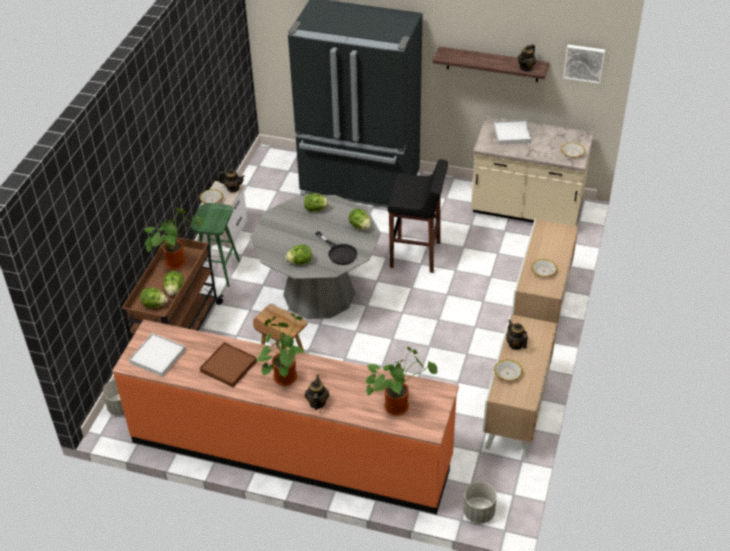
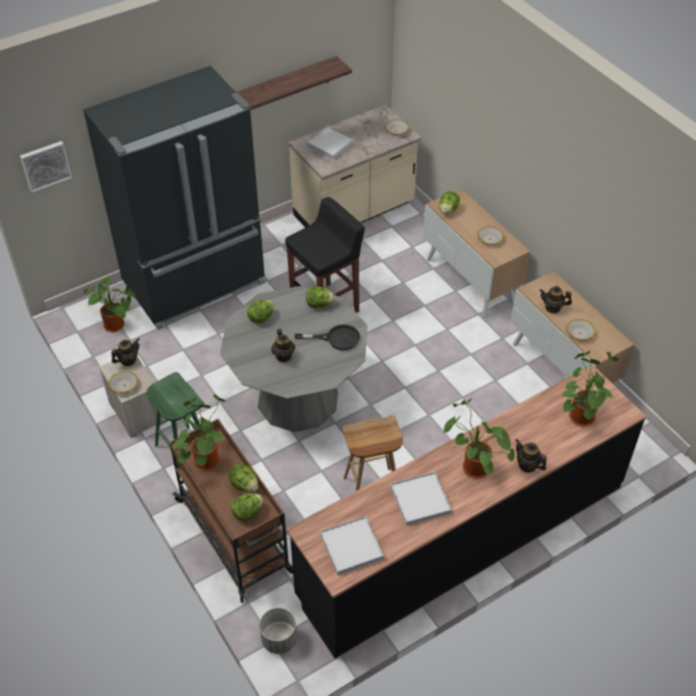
camera: 50 degrees left, 5 degrees up
(228, 366) = (420, 500): brown tray -> white tray
(282, 177) = (116, 325): none -> potted plant
(291, 450) = (463, 540): orange counter -> black counter
(300, 262) = (318, 371): lettuce -> lettuce (448, 210)
(479, 512) = (640, 460): grey planter -> none
(526, 68) = (328, 71): teapot -> teapot (283, 356)
(584, 63) = (367, 40): picture -> picture (45, 165)

